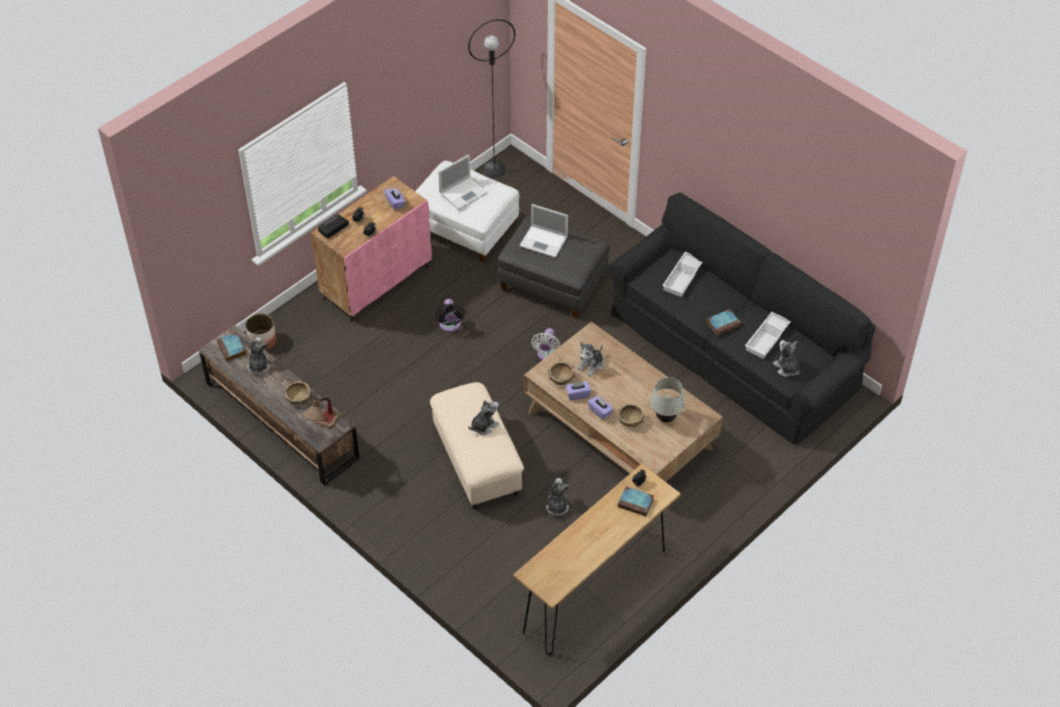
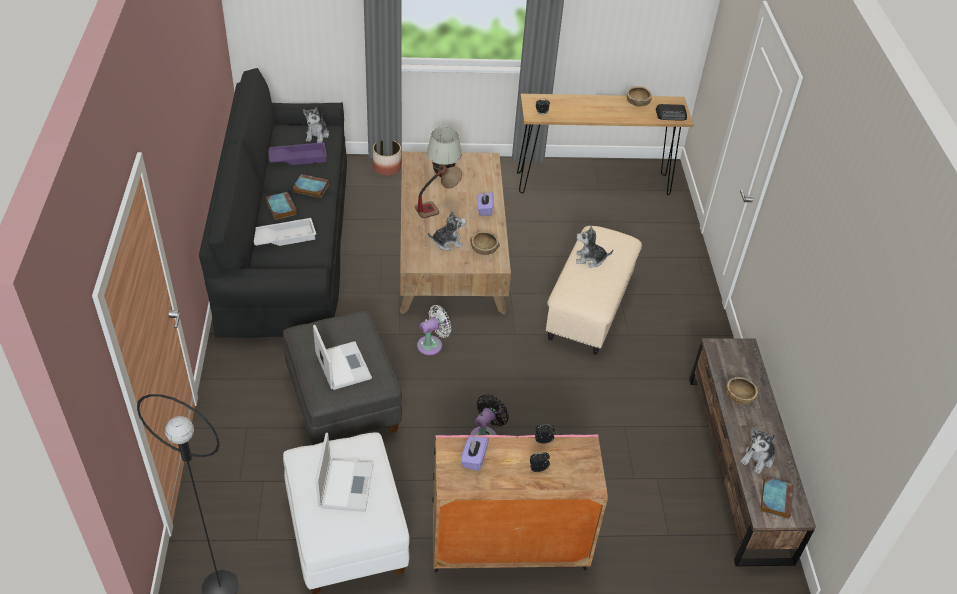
camera: 140 degrees left, 5 degrees down
(262, 340) = (695, 571): planter -> planter (387, 168)
(322, 428) = (736, 356): table lamp -> table lamp (438, 207)
(333, 228) = (577, 482): radio -> radio (671, 115)
(464, 192) = (346, 484): laptop -> laptop turned 90 degrees clockwise
(557, 506) = (561, 241): plush toy -> none
(578, 394) = (486, 231): purple tissue box -> none
(630, 421) = (471, 190): brown bowl -> brown bowl (637, 103)
(636, 503) = (558, 106): book -> book (281, 207)
(767, 338) = (298, 157): white tray -> purple tray

